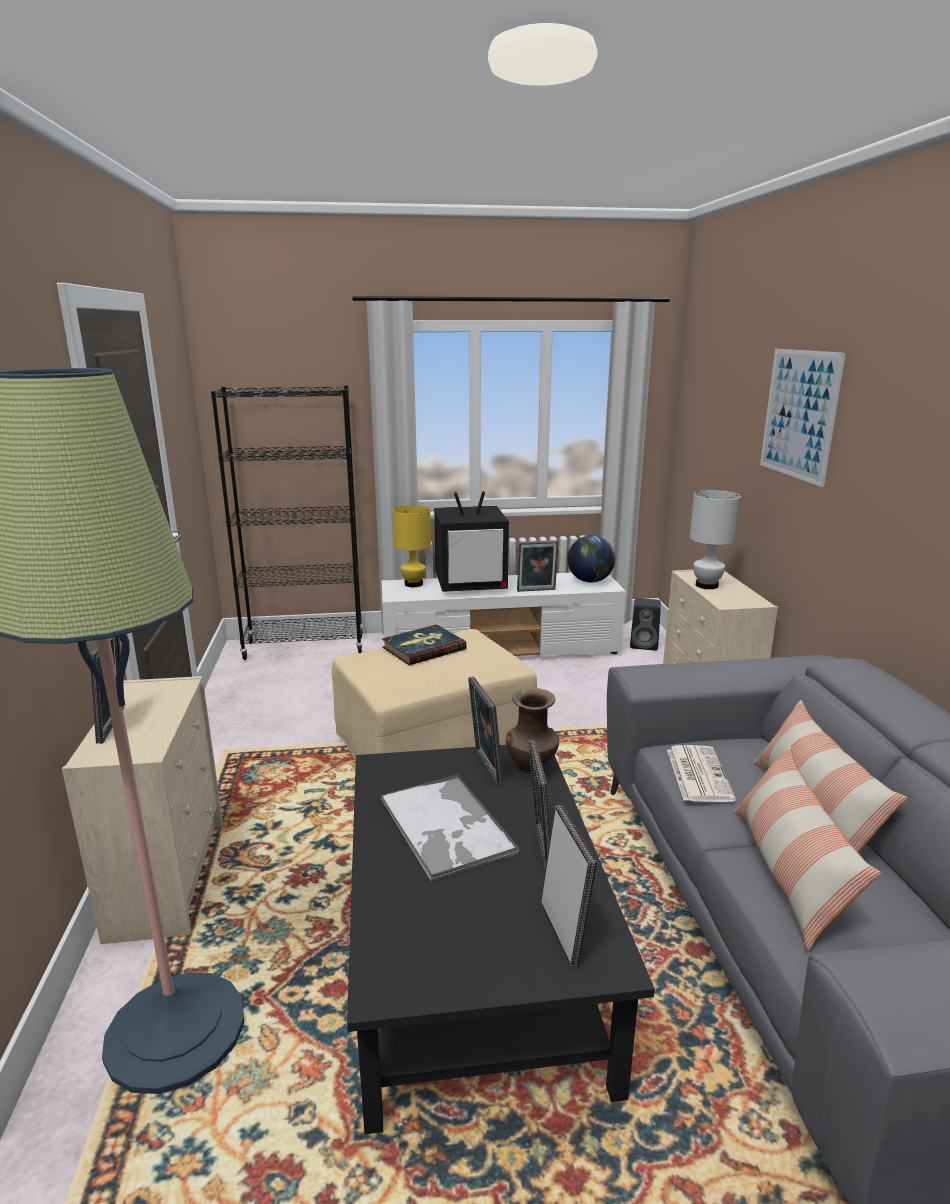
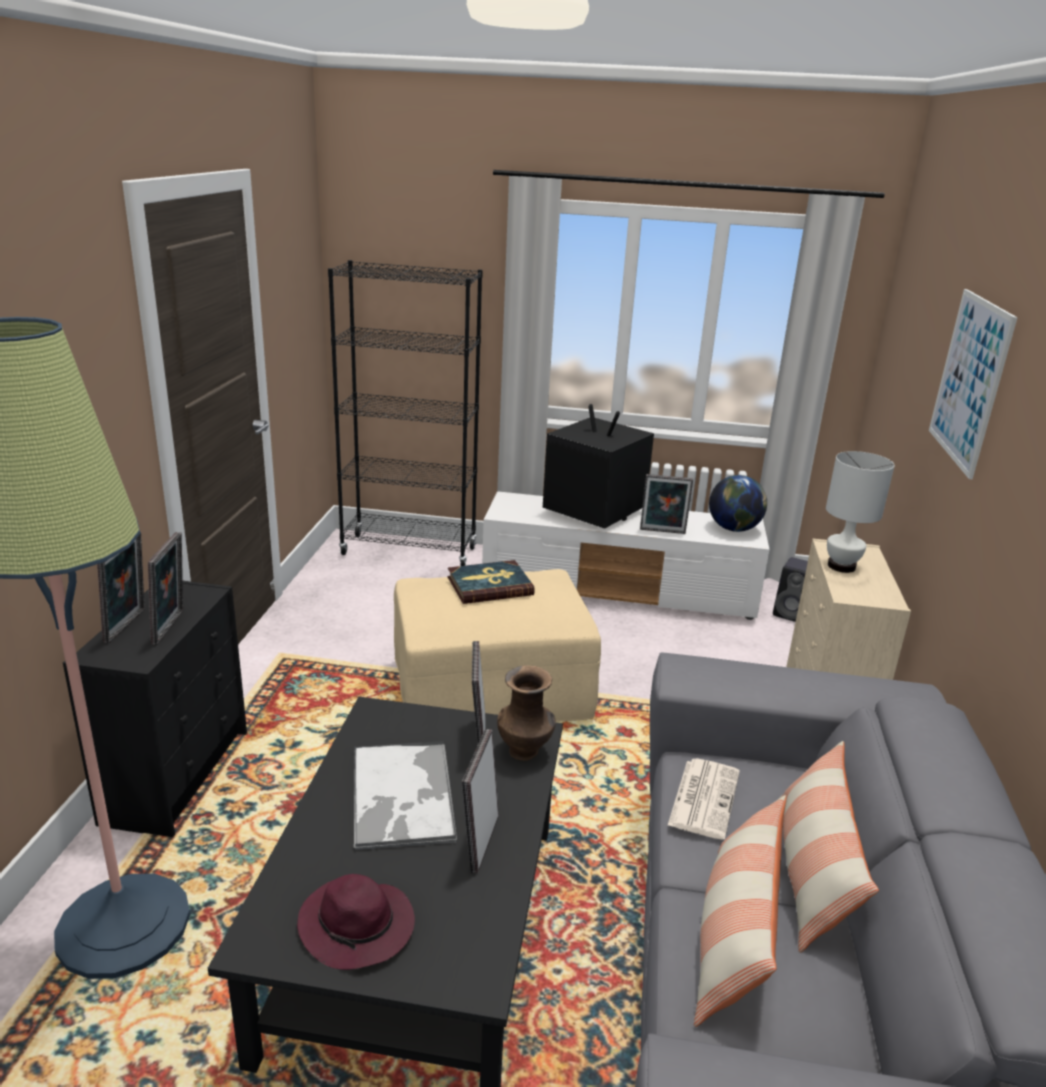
camera: 15 degrees right, 5 degrees up
(168, 876) = (178, 774): beige dresser -> black dresser
(414, 584) = (529, 502): yellow table lamp -> none
(471, 584) = (592, 512): television -> television turned 150 degrees counterclockwise
(474, 947) = (358, 927): none -> purple hat
(564, 931) = (452, 936): picture frame -> picture frame (172, 627)

